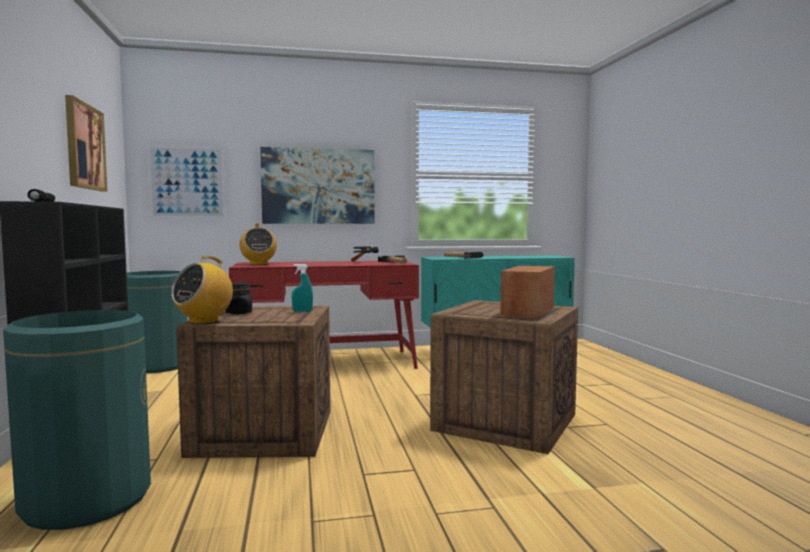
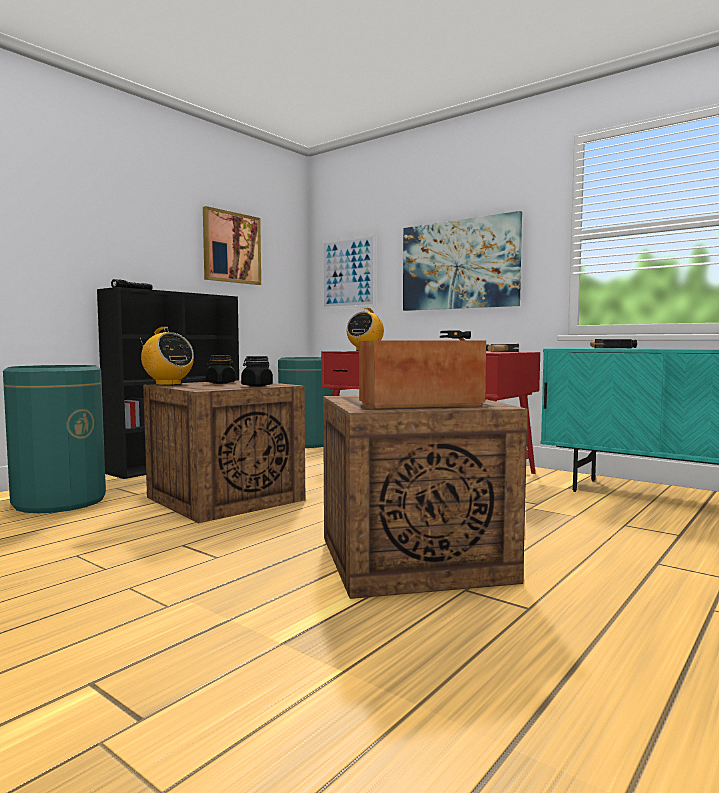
camera: 50 degrees right, 0 degrees up
(204, 321) = (168, 384): radio -> radio turned 135 degrees counterclockwise
(302, 311) = (257, 386): turquoise spray bottle -> black jar

